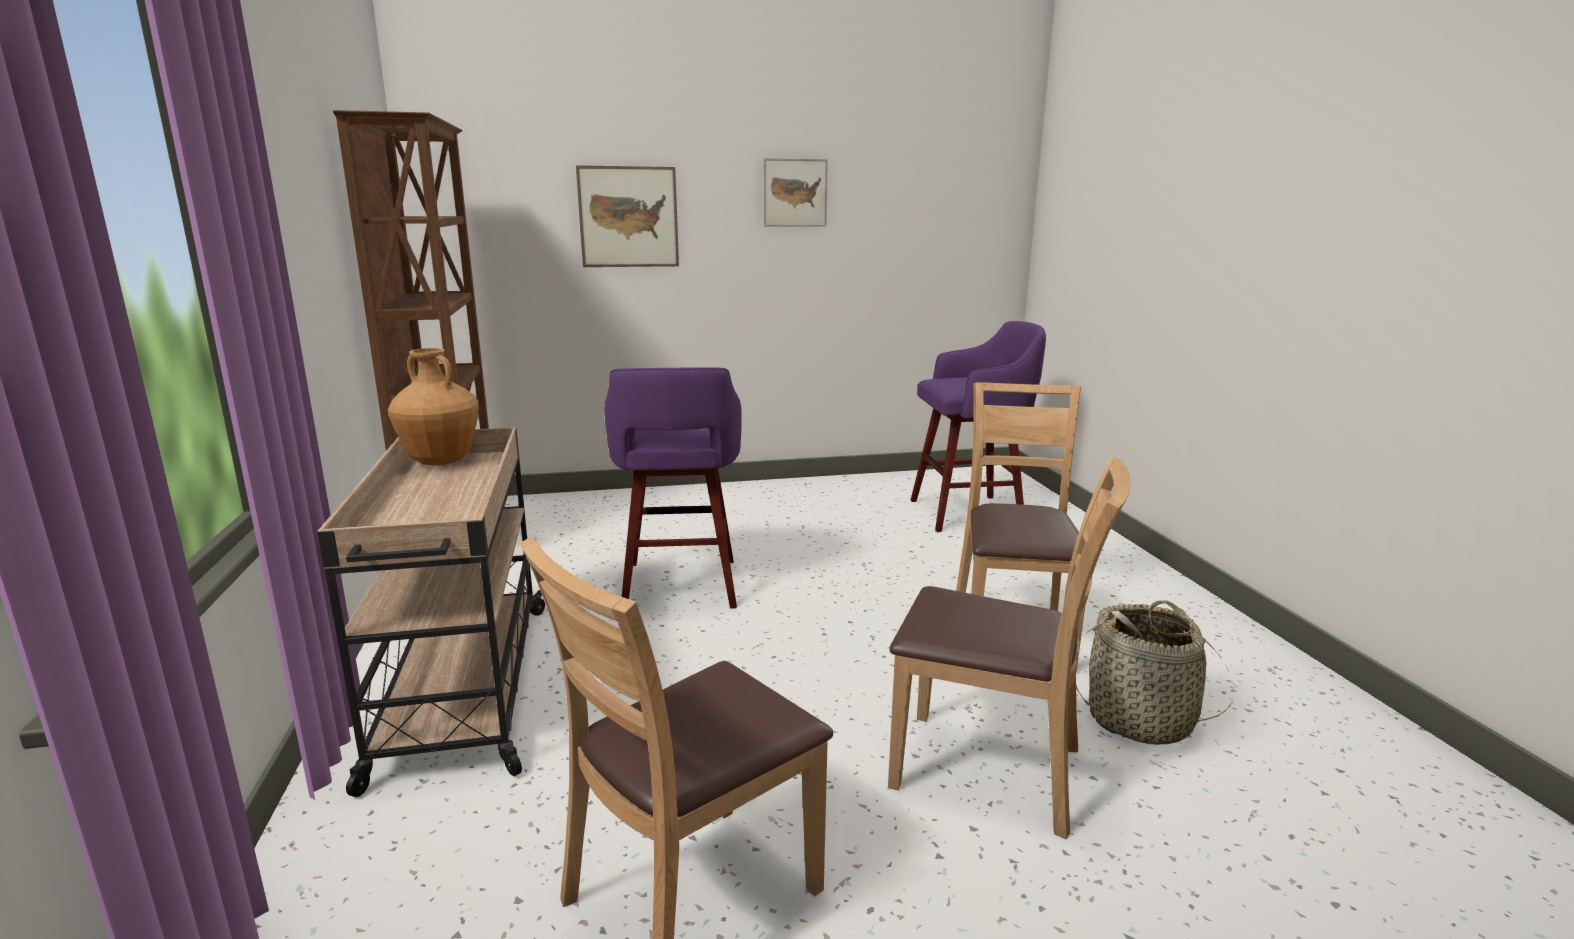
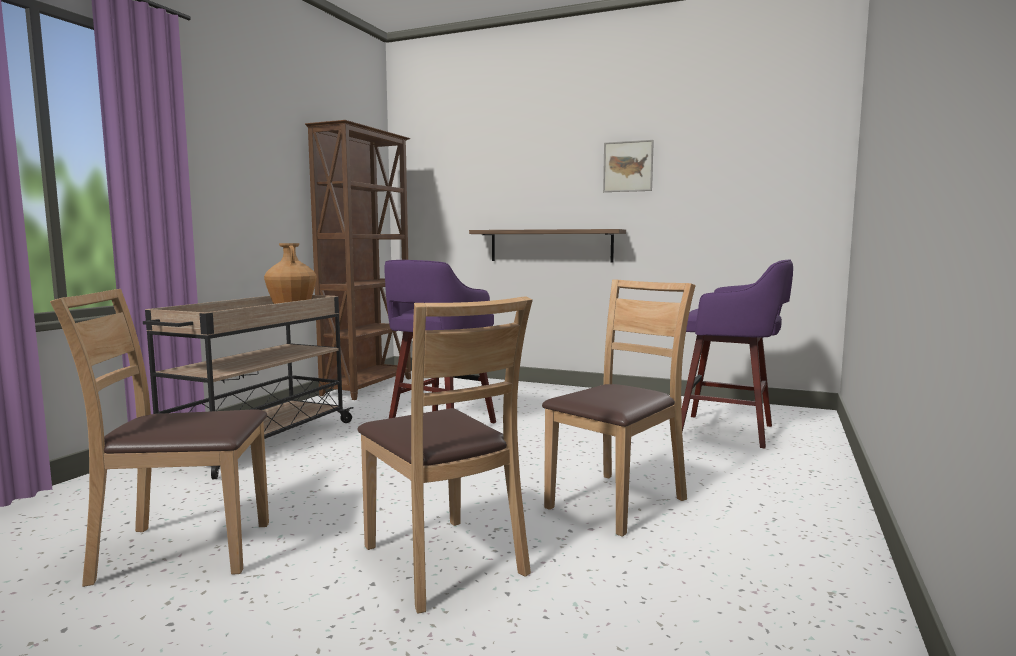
camera: 35 degrees right, 10 degrees down
(628, 217) = (511, 189): picture -> none
(692, 299) = (550, 245): none -> shelf
(1141, 719) = (619, 578): basket -> none

